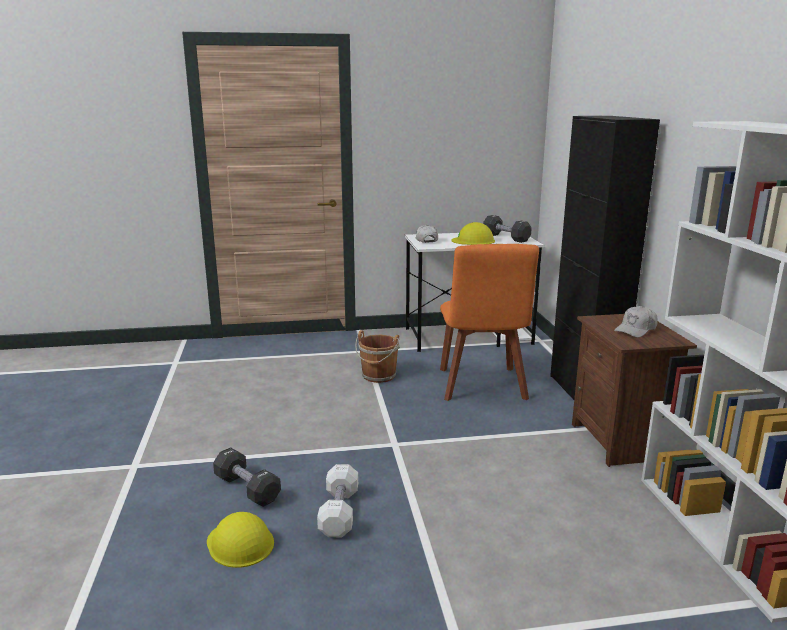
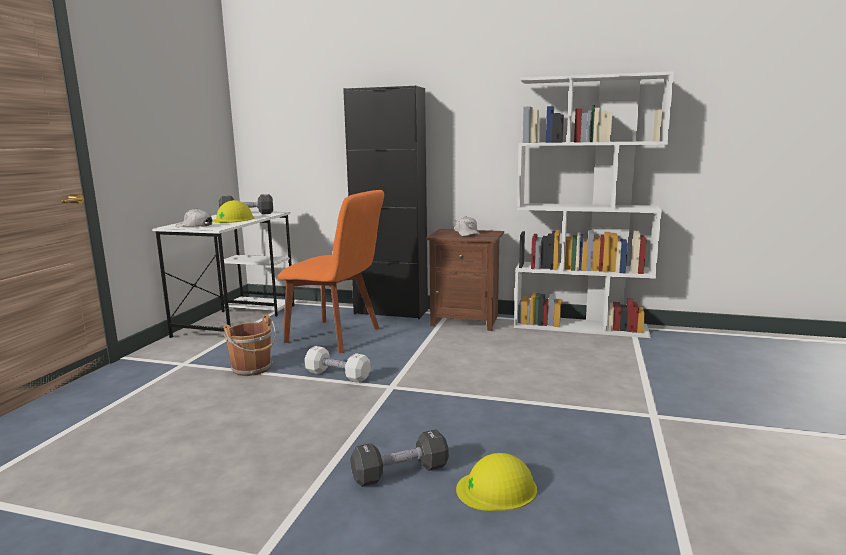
camera: 65 degrees left, 5 degrees down
(339, 512) = (480, 430): white dumbbell -> white dumbbell (337, 375)

